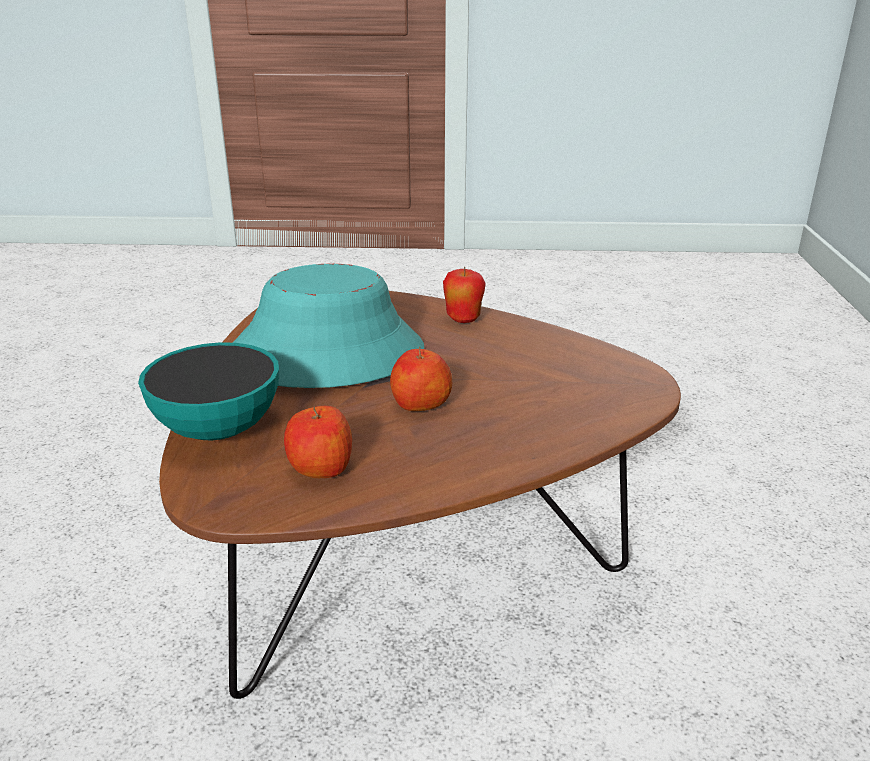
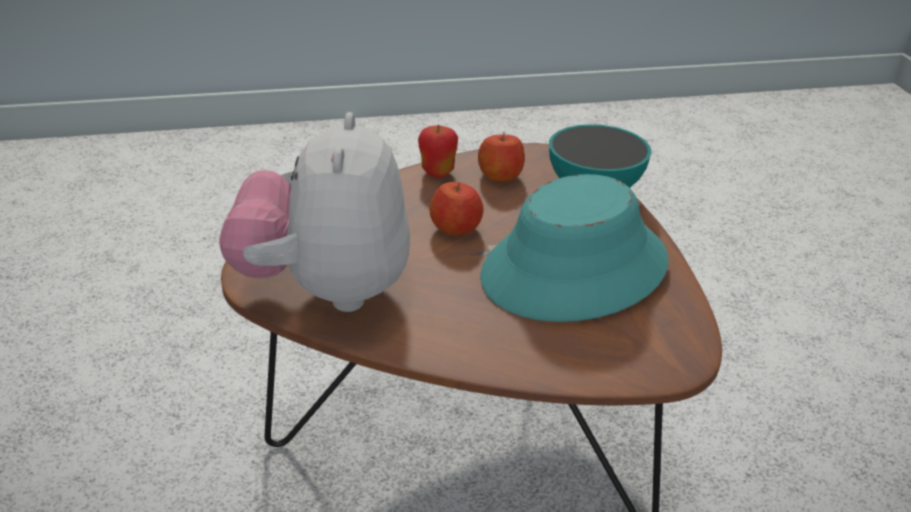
camera: 165 degrees right, 5 degrees up
(463, 319) = (458, 341): apple -> apple (437, 172)
(571, 361) = (325, 290): none -> plush toy

